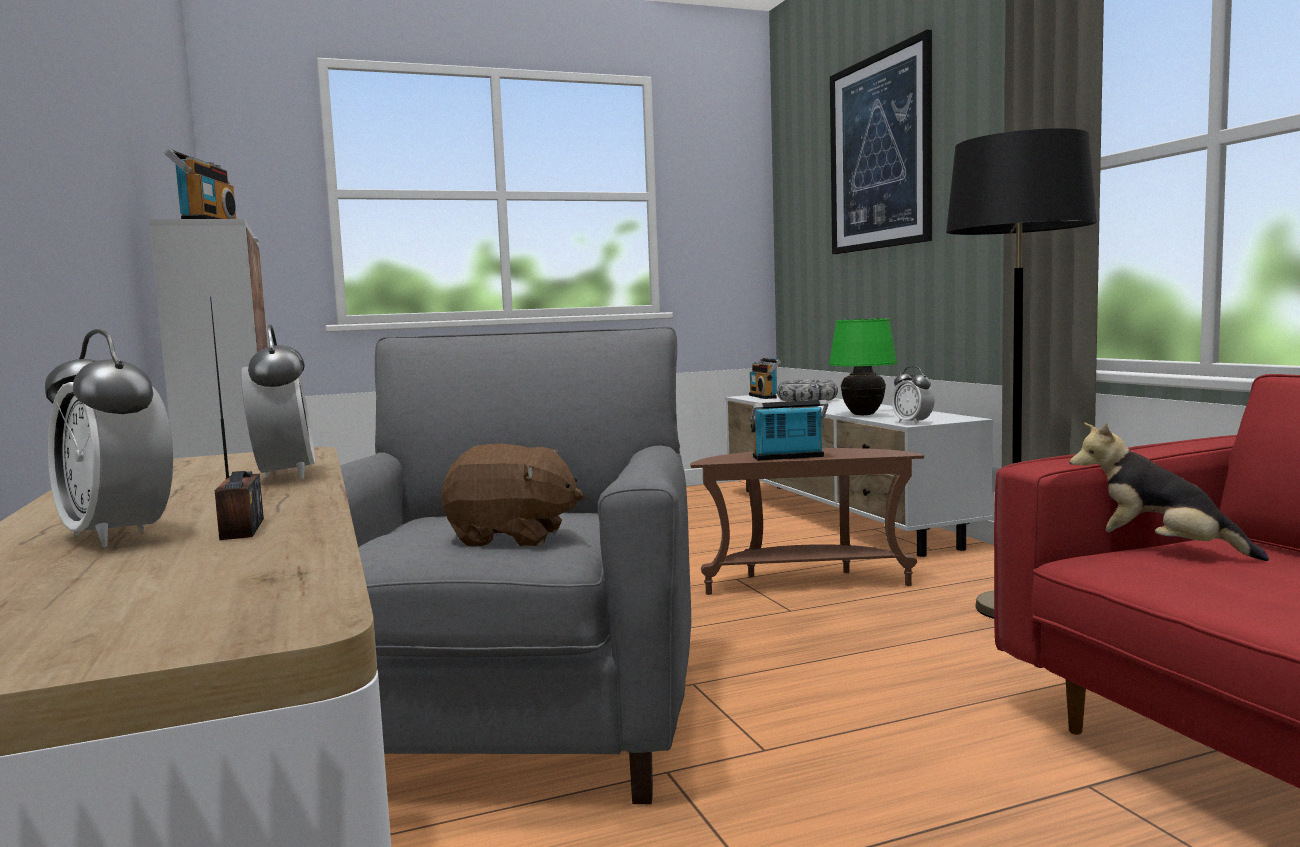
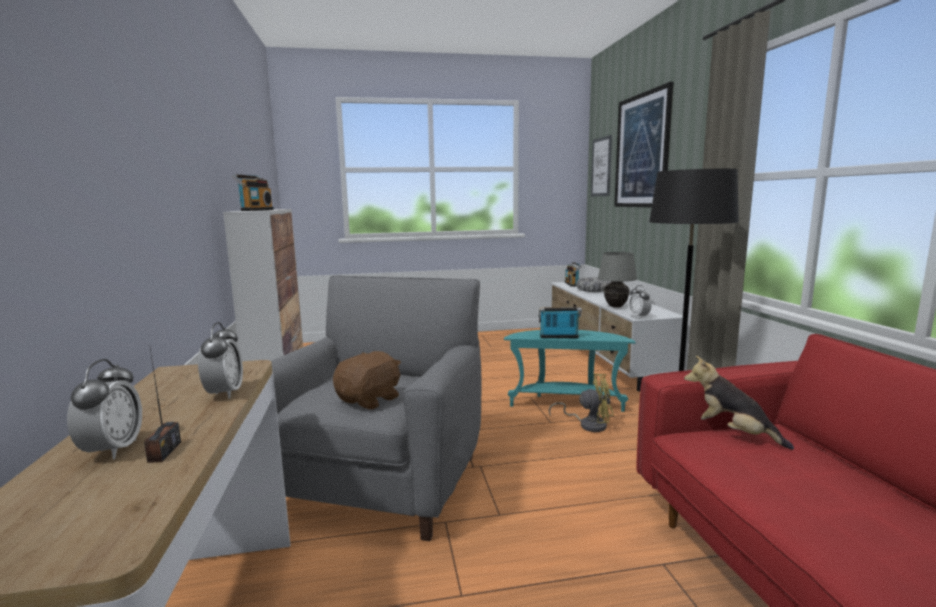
camera: 10 degrees right, 5 degrees up
(117, 535) = (113, 450): alarm clock -> alarm clock turned 150 degrees counterclockwise
(512, 538) = (370, 400): brown plush toy -> brown plush toy turned 75 degrees counterclockwise
(800, 191) = (601, 167): none -> picture
(804, 582) = (565, 403): brown side table -> turquoise side table
(858, 608) = (588, 424): none -> yellow fan
(863, 415) = (615, 307): green table lamp -> grey table lamp

